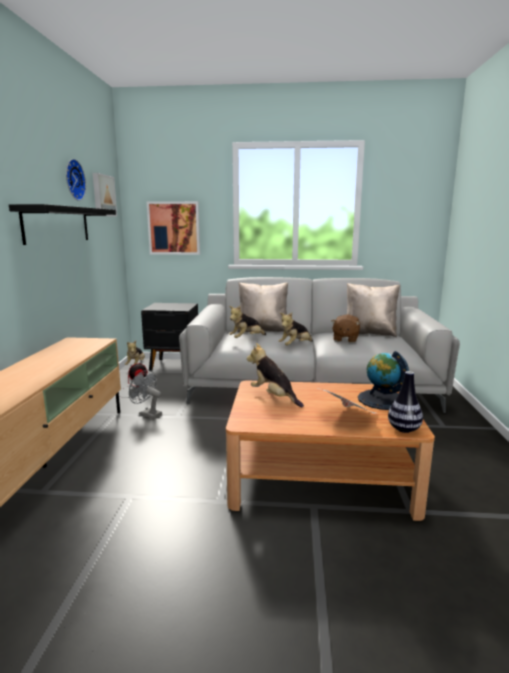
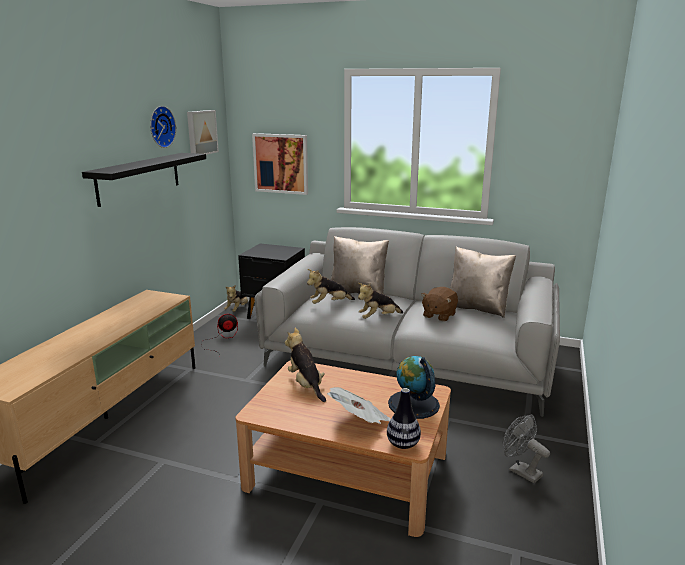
camera: 15 degrees right, 5 degrees up
(147, 414) = (219, 373): grey fan -> grey fan (520, 471)

